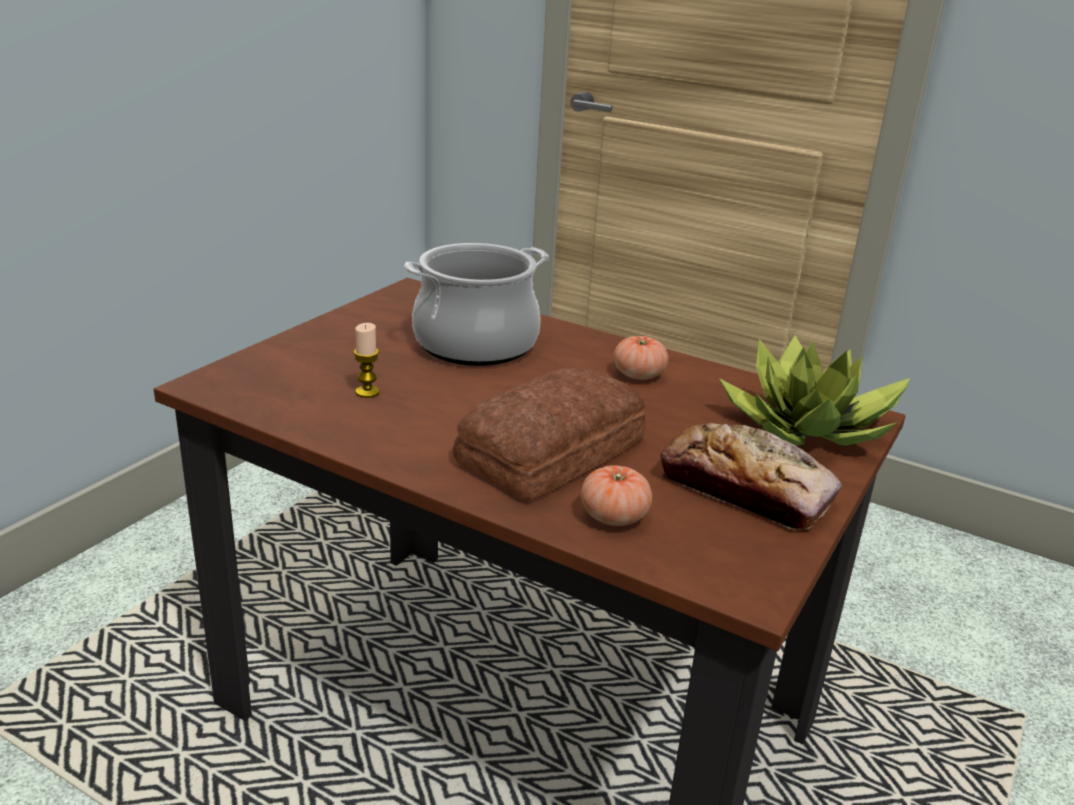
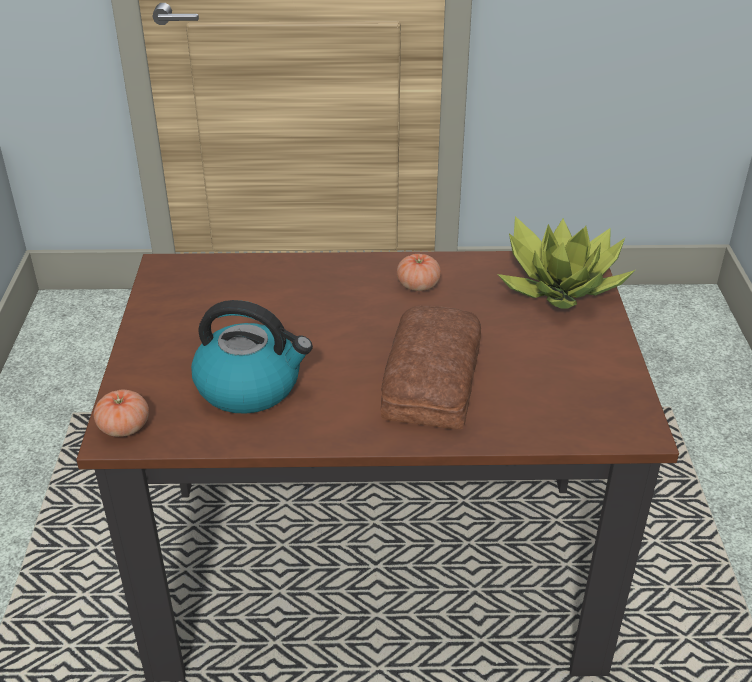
camera: 30 degrees left, 10 degrees up
(367, 392) = (250, 386): candle -> kettle
(475, 345) = (277, 304): cooking pot -> none
(614, 516) = (519, 415): tomato -> tomato (124, 427)
(746, 490) = (572, 356): bread -> none

